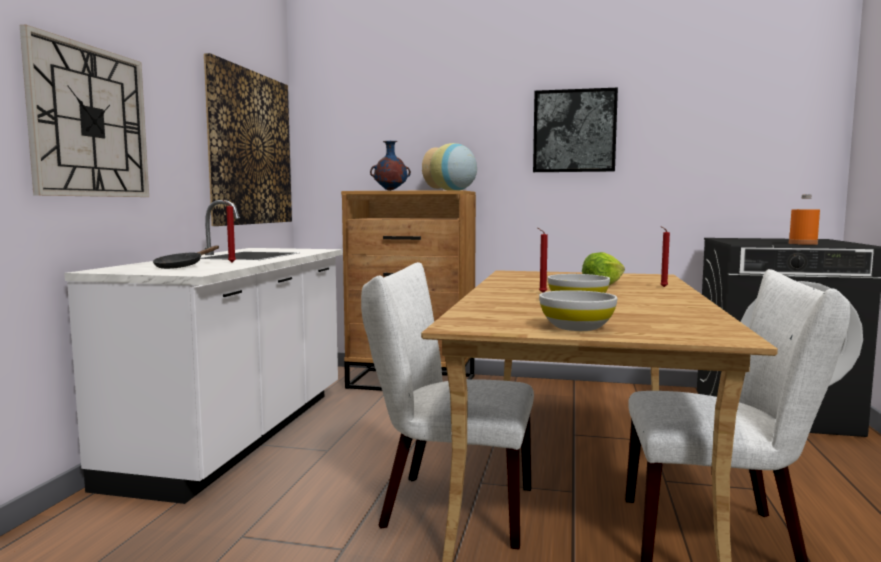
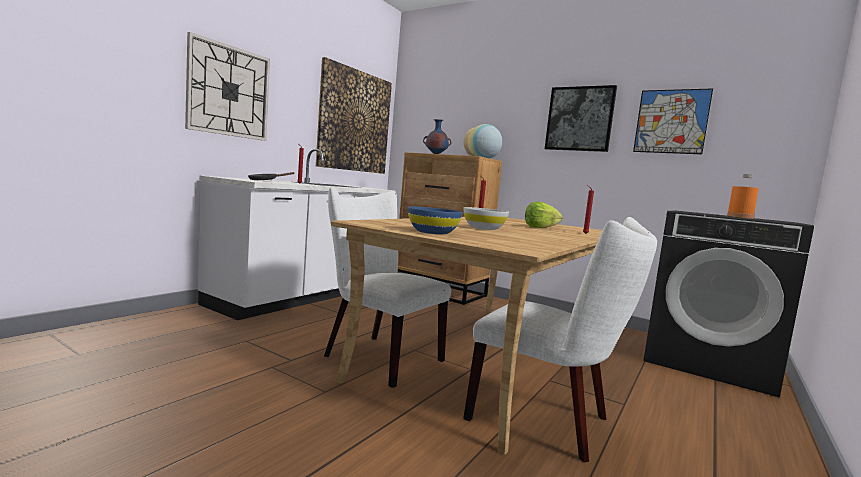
camera: 20 degrees right, 0 degrees up
(576, 327) = (432, 232): white bowl -> blue bowl
(686, 131) = (671, 121): none -> picture

